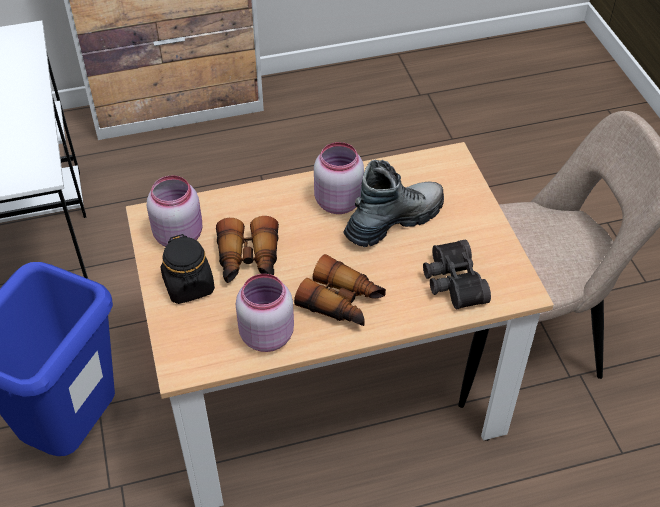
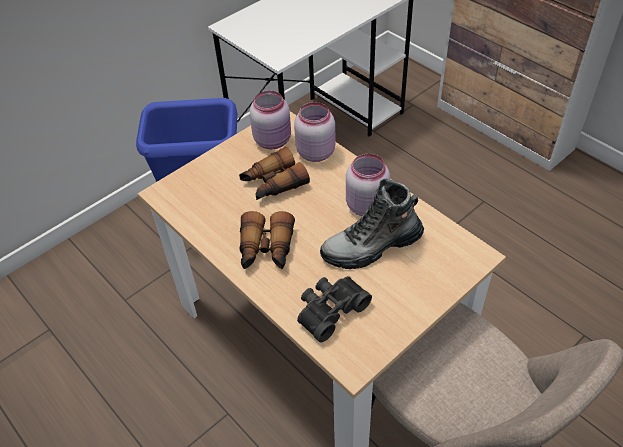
camera: 65 degrees right, 0 degrees up
(189, 286) = (232, 165): black jar -> none
(265, 335) = (211, 221): pink jar -> pink jar (316, 152)
(394, 221) = (371, 247): boot -> boot turned 135 degrees clockwise

